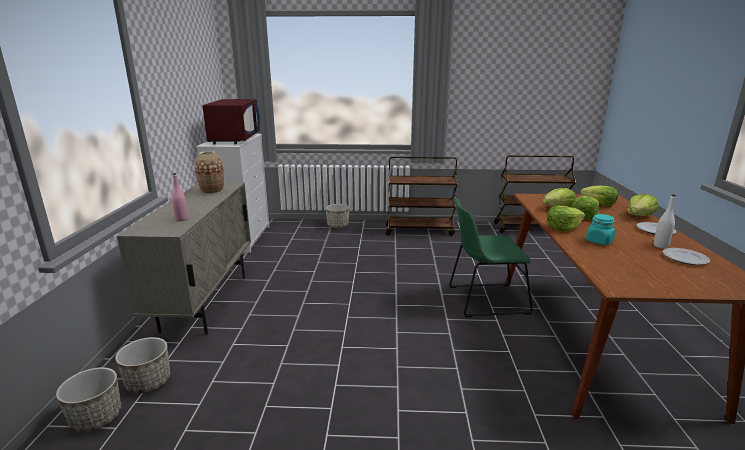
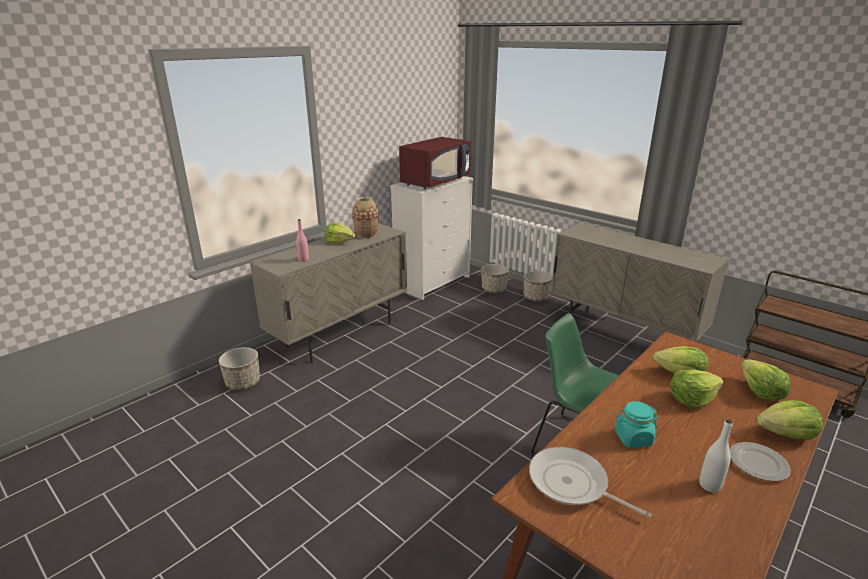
camera: 40 degrees right, 5 degrees up
(97, 418) = (197, 393): planter -> planter (494, 289)
(419, 230) = (622, 334): brown cart -> beige cabinet
(563, 228) = (624, 401): lettuce -> lettuce (339, 241)
(621, 271) = (572, 484): none -> frying pan
(685, 258) = (704, 518): plate -> none

